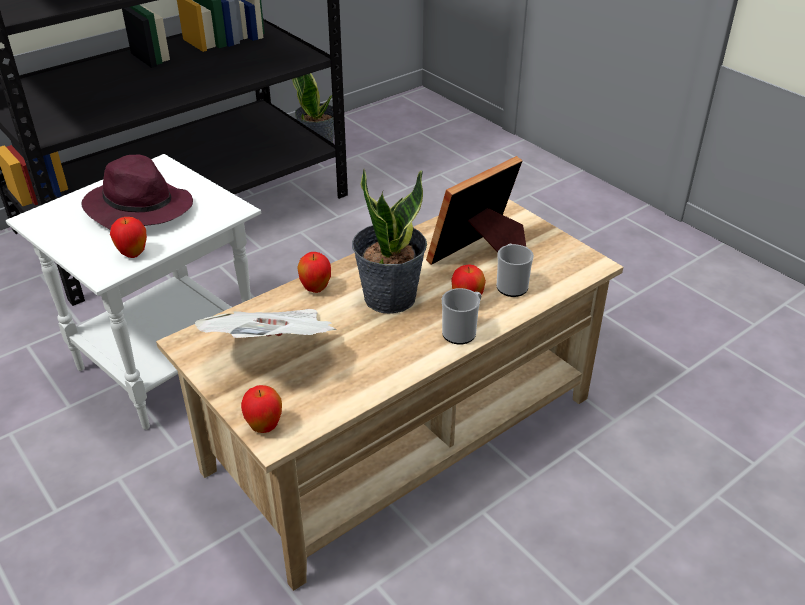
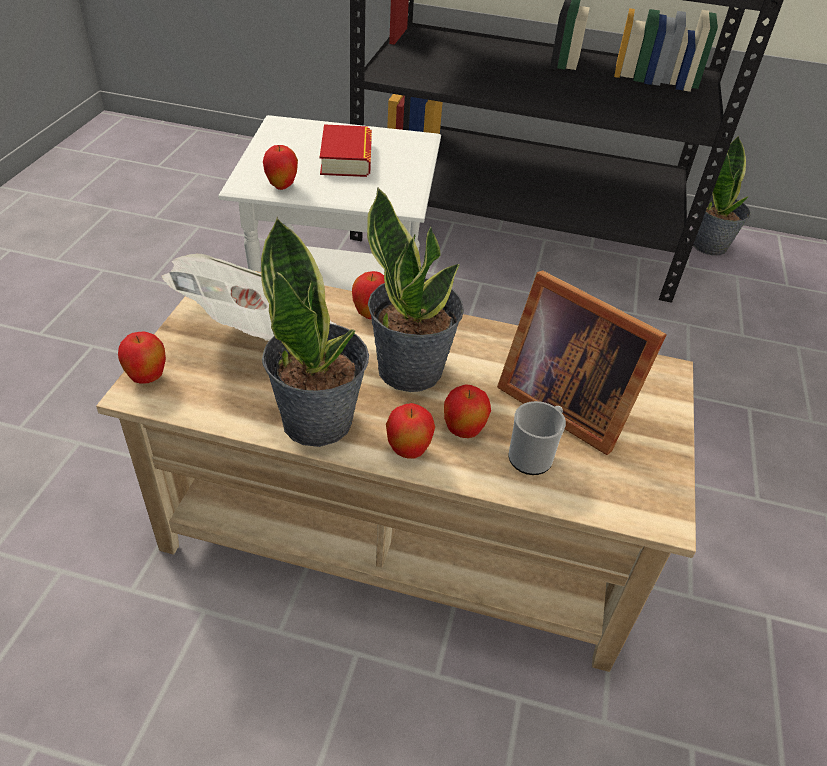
camera: 50 degrees right, 5 degrees up
(138, 208) = (346, 159): purple hat -> book
(396, 358) = (318, 420): none -> potted plant
(462, 331) = (408, 451): mug -> apple
(480, 252) = (562, 402): picture frame -> picture frame turned 150 degrees counterclockwise

